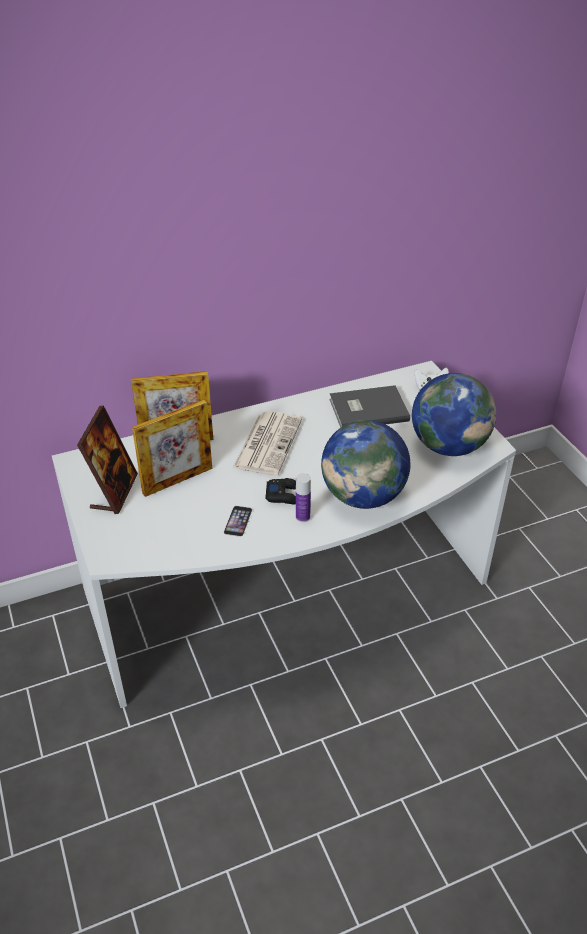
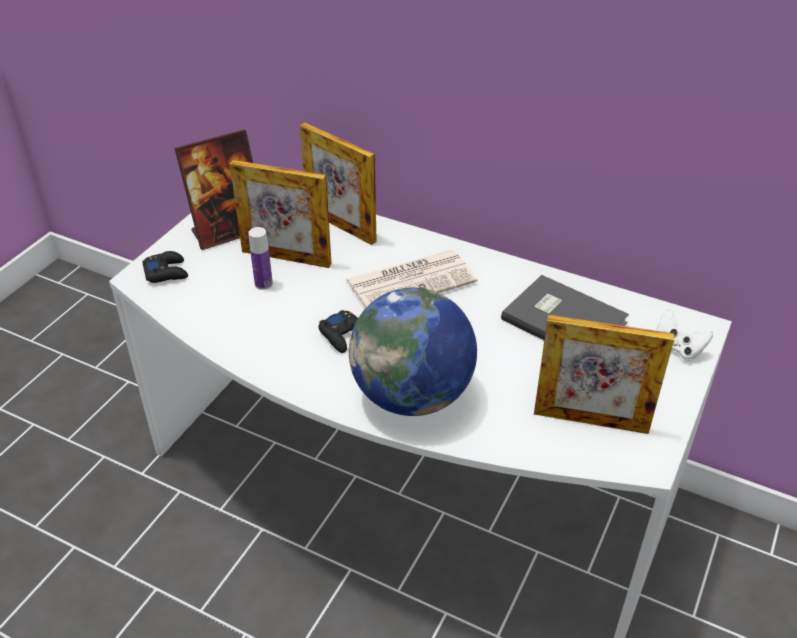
camera: 50 degrees right, 0 degrees up
(119, 542) = (166, 272): none -> black game controller
(238, 521) = (271, 327): phone -> none
(302, 517) = (326, 368): bottle -> bottle (263, 284)
(448, 446) = (590, 420): globe -> picture frame

